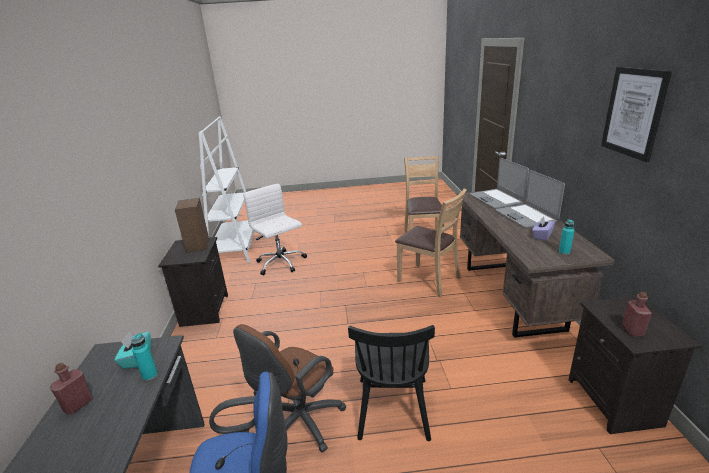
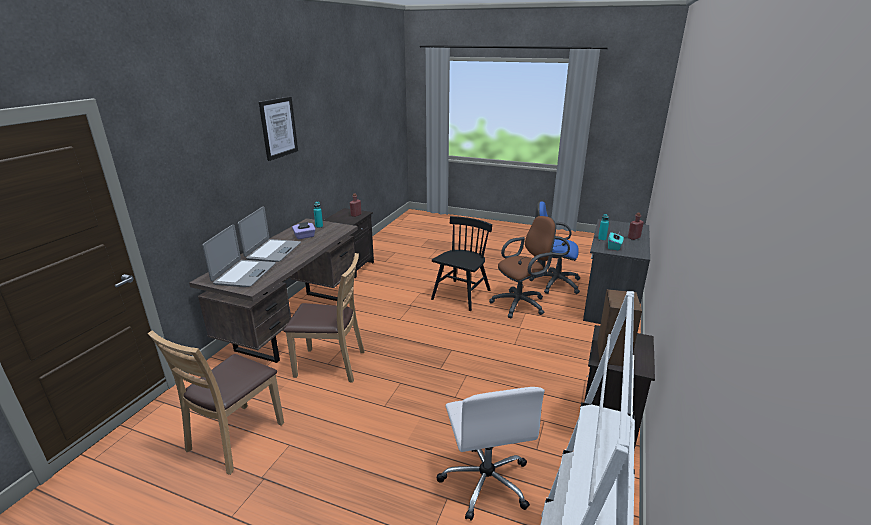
camera: 155 degrees left, 0 degrees up
(429, 280) = (331, 364): brown chair -> brown chair turned 120 degrees clockwise

